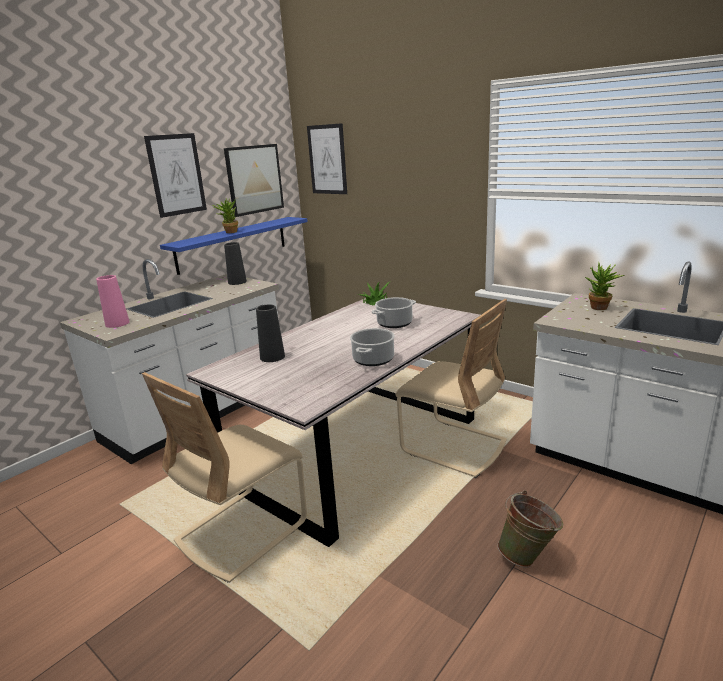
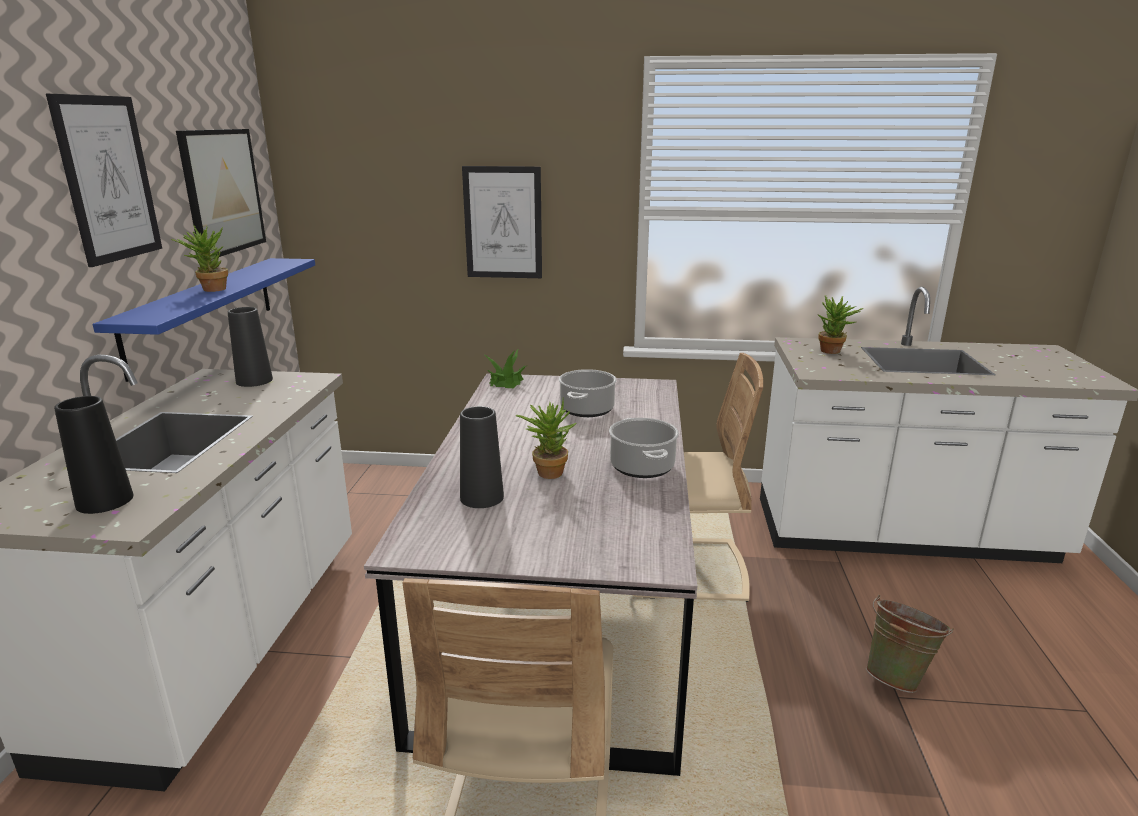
camera: 35 degrees left, 0 degrees up
(117, 323) = (105, 501): pink vase -> black vase
(321, 351) = (547, 471): none -> potted plant
(327, 159) = (344, 160): picture -> picture (503, 223)

